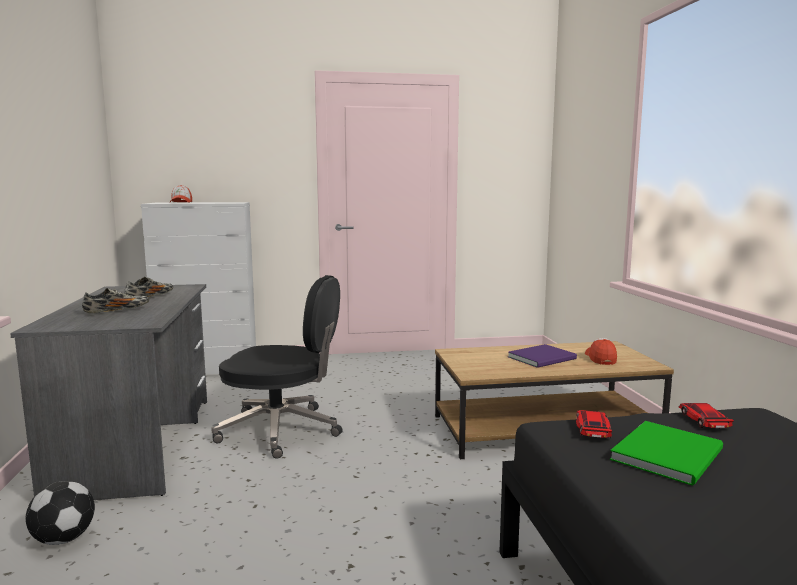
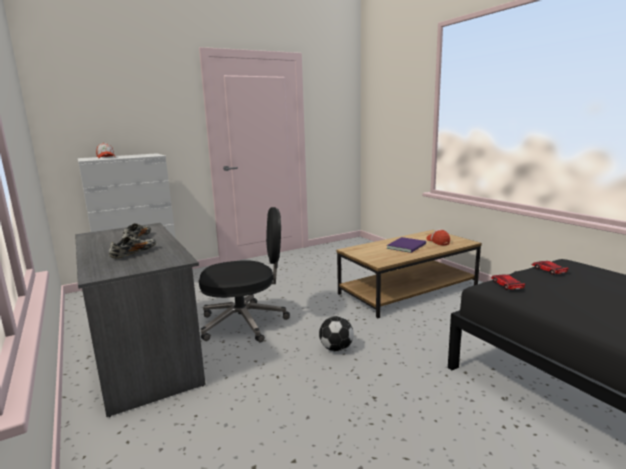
camera: 20 degrees left, 5 degrees up
(63, 539) = (158, 435): football -> football (336, 349)
(670, 454) = (558, 291): green book -> none

